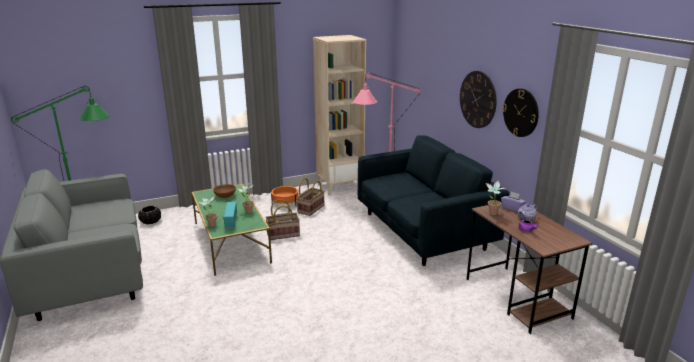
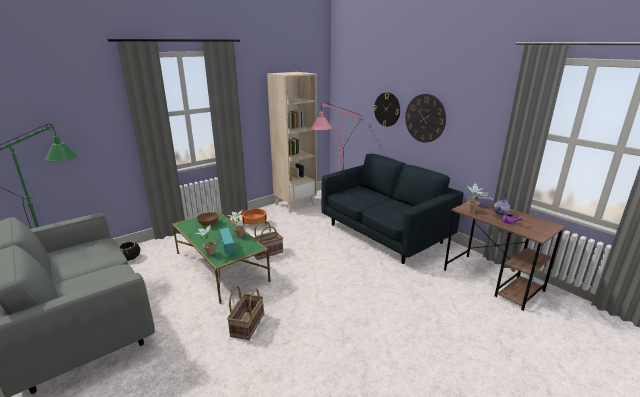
camera: 15 degrees left, 0 degrees up
(310, 209) = (280, 226): basket -> basket (247, 325)
(521, 112) = (474, 125): wall clock -> wall clock (387, 109)

